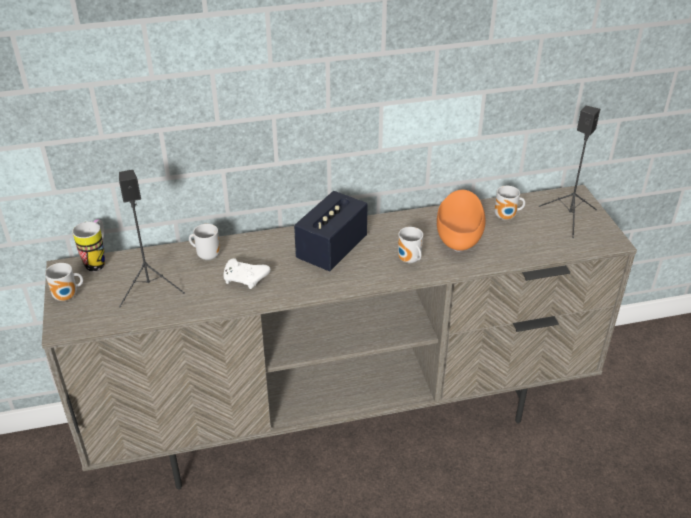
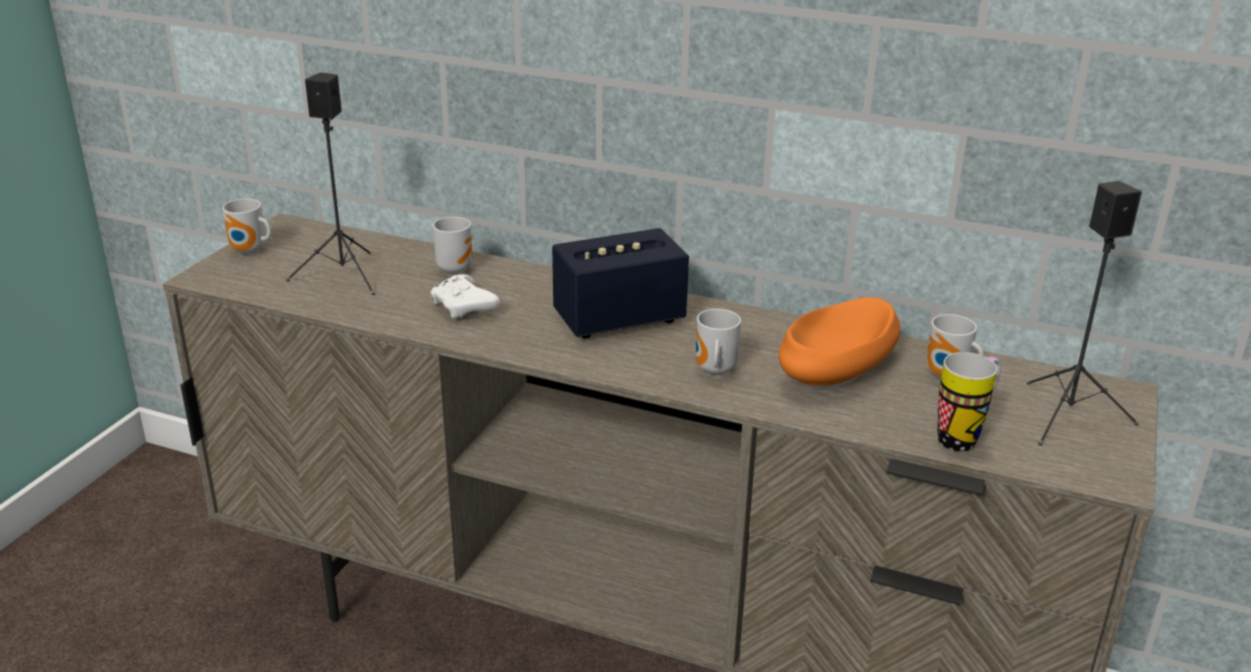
camera: 35 degrees right, 10 degrees down
(98, 261) = (328, 231): mug -> mug (964, 436)

